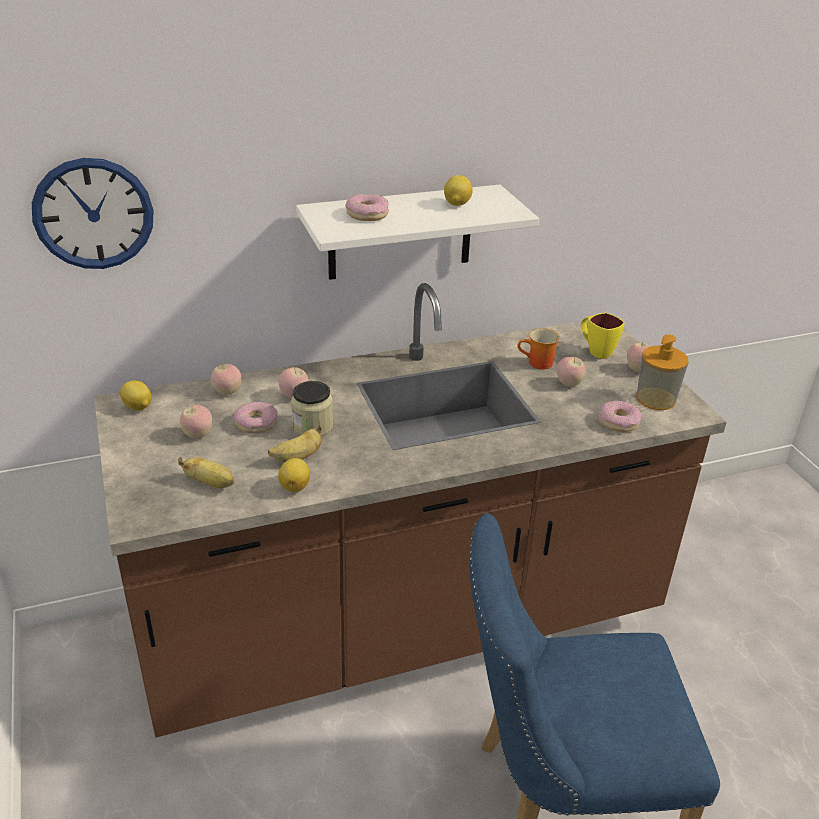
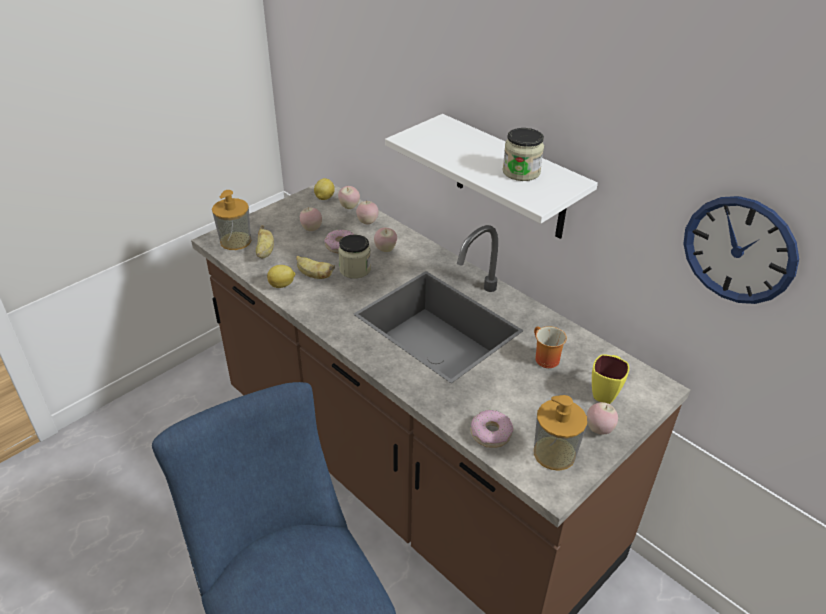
camera: 65 degrees right, 5 degrees up
(93, 214) = (338, 59): wall clock -> wall clock (739, 250)
(158, 503) = (235, 241): none -> soap dispenser
(367, 214) = (454, 142): donut -> none
(456, 204) = (521, 172): lemon -> jar
(568, 384) = (527, 386): apple -> apple (349, 207)

